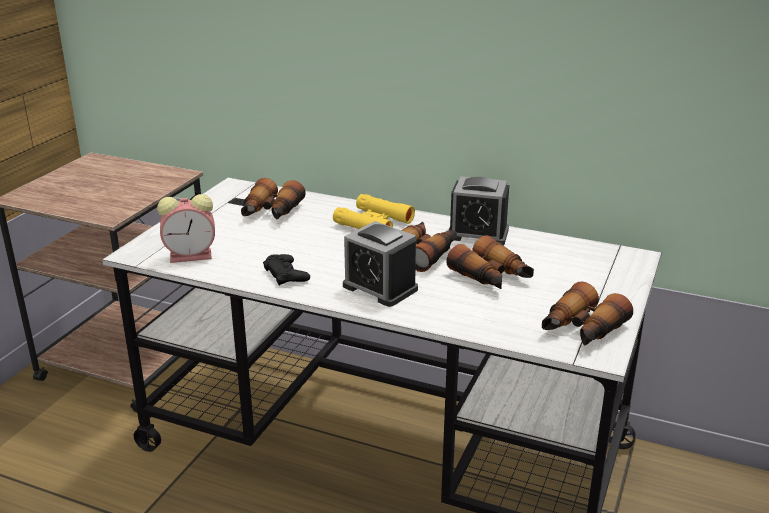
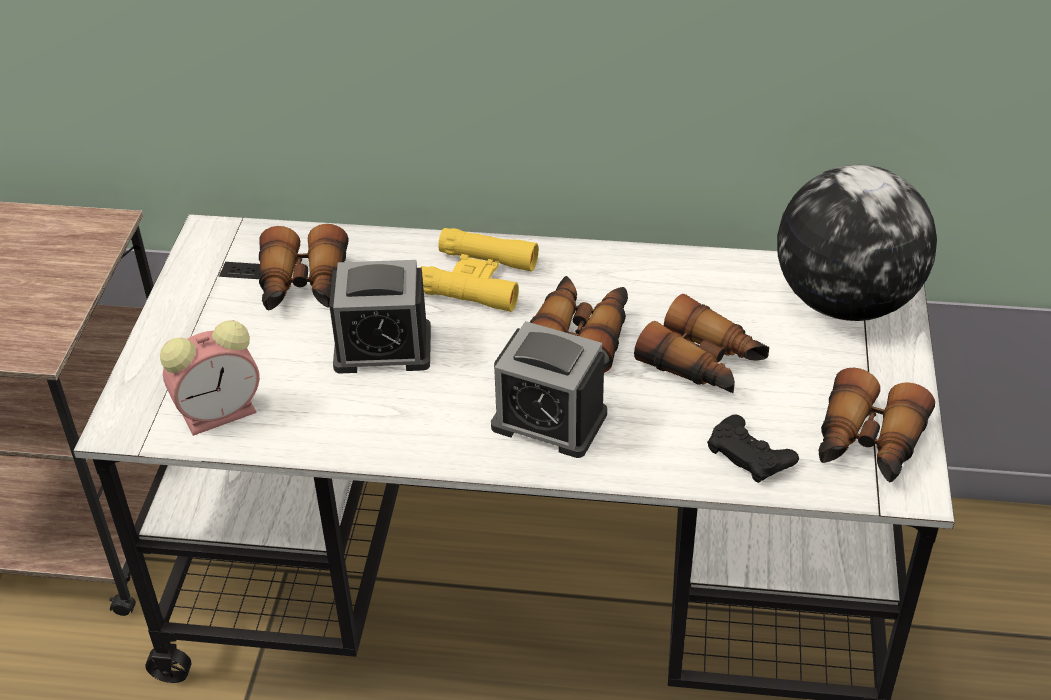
camera: 15 degrees left, 15 degrees up
(286, 274) = (392, 422): black game controller -> black game controller (750, 454)
(478, 233) = (646, 272): alarm clock -> alarm clock (383, 348)
(599, 263) = (844, 301): none -> globe

